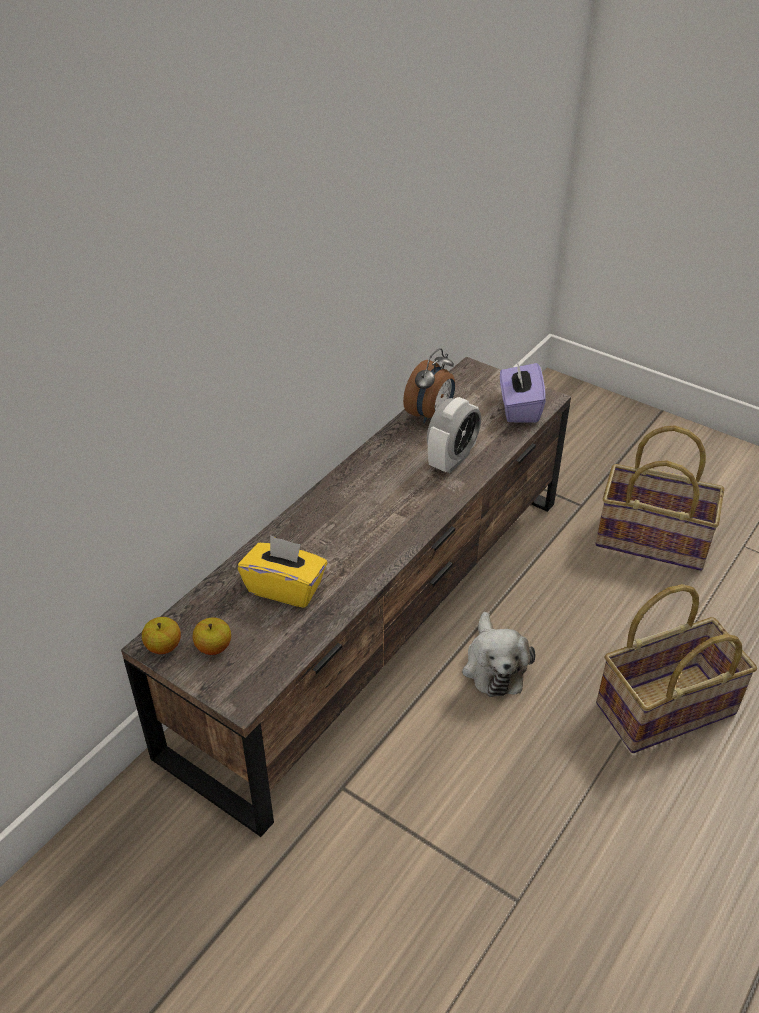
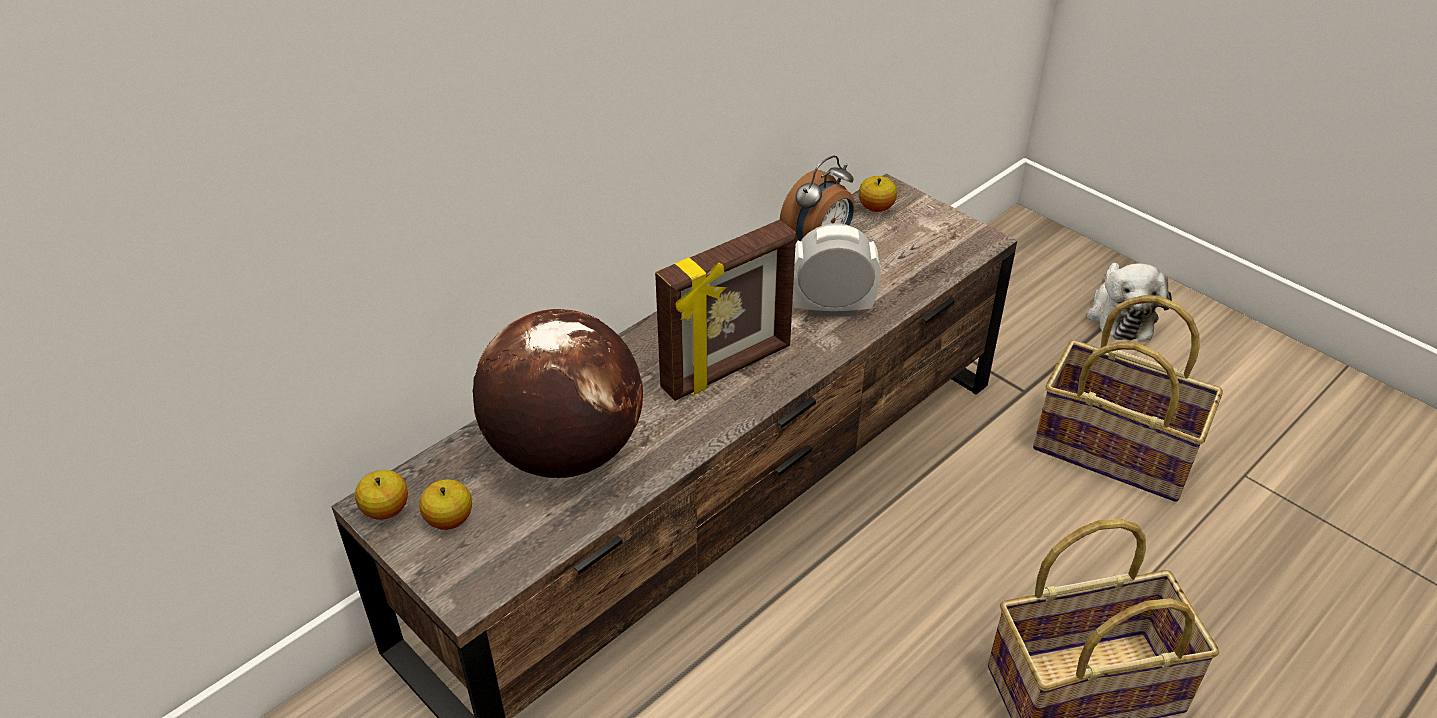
camera: 10 degrees right, 0 degrees up
(285, 588) = (564, 452): yellow tissue box -> globe
(388, 513) = (728, 369): none -> picture frame
(452, 460) = (831, 308): alarm clock -> alarm clock turned 135 degrees counterclockwise
(465, 383) = (876, 208): none -> apple
(493, 666) = (856, 594): plush toy -> plush toy (1121, 314)
(519, 408) = (941, 249): purple tissue box -> none

